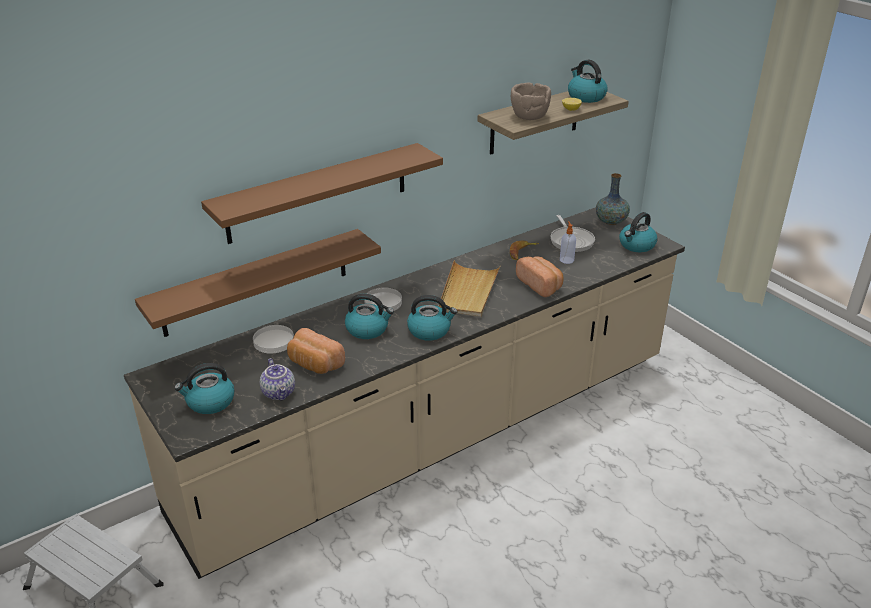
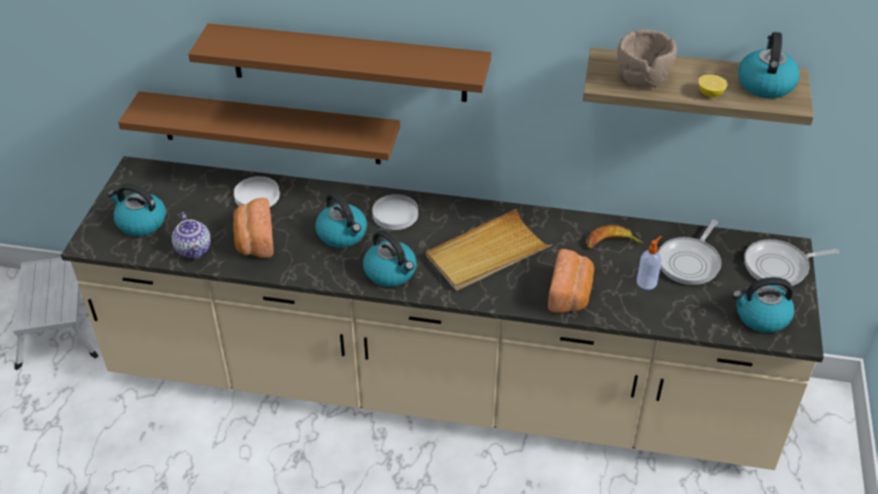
camera: 45 degrees right, 10 degrees up
(279, 393) = (194, 249): teapot -> teapot turned 45 degrees counterclockwise
(611, 221) = (779, 267): vase -> frying pan

